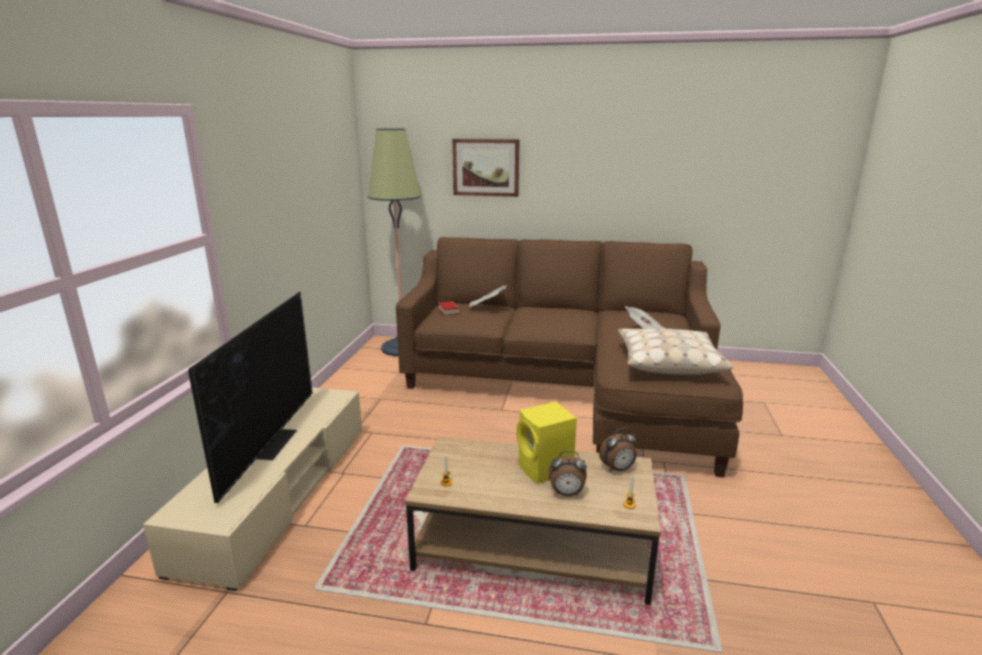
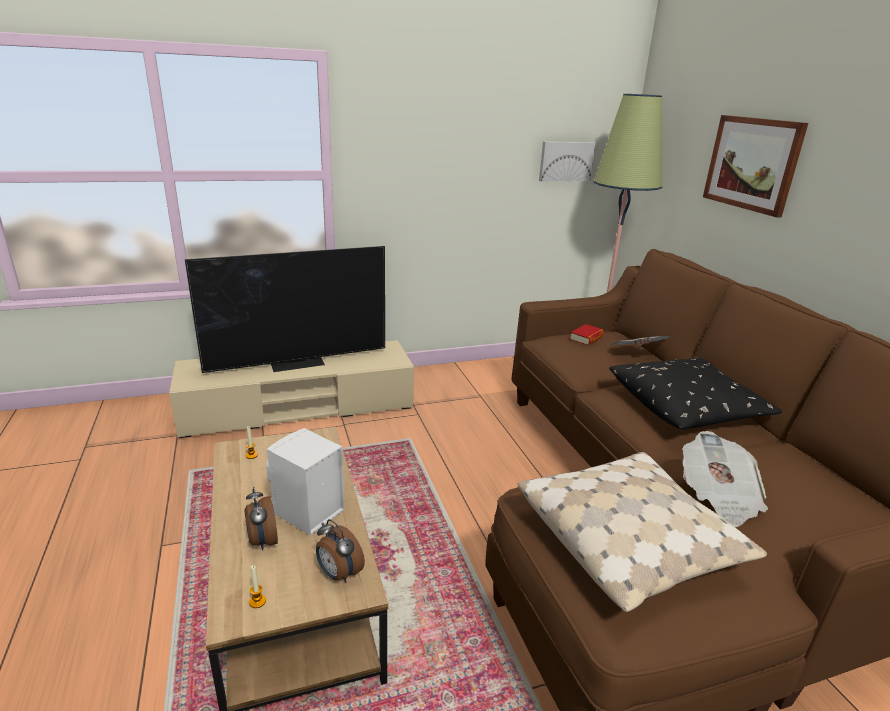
camera: 60 degrees right, 5 degrees up
(337, 187) = (565, 161): none -> picture
(546, 470) = (307, 513): yellow speaker -> white speaker
(557, 315) = (686, 406): none -> black pillow

